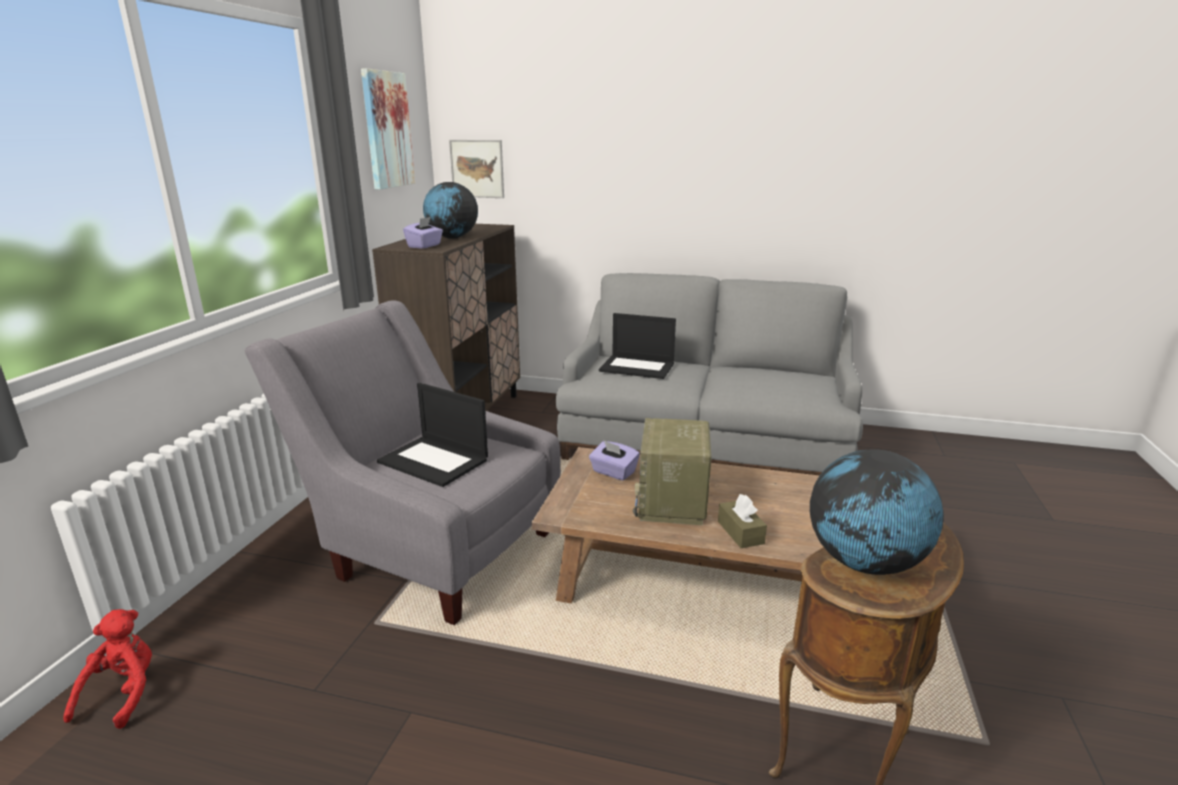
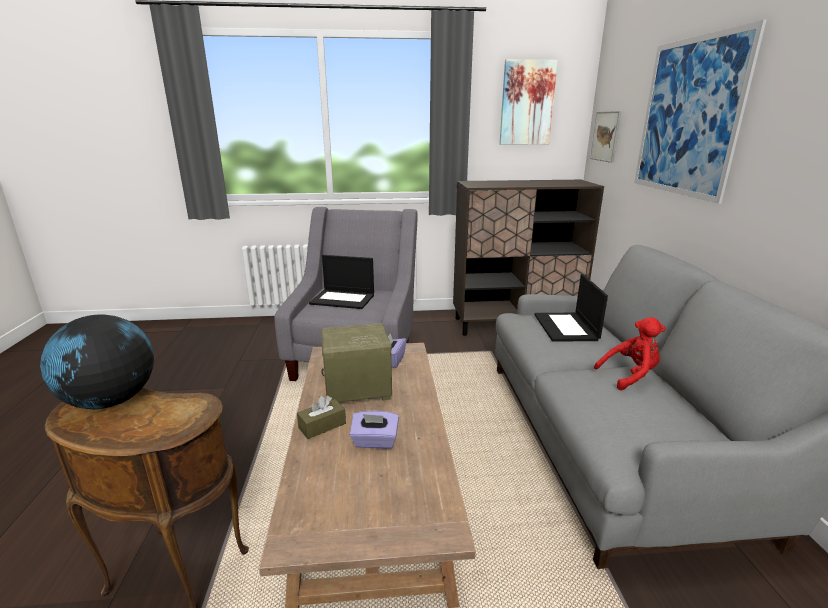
camera: 70 degrees right, 0 degrees up
(123, 694) = (236, 326): red plush toy -> red plush toy (630, 376)
(425, 246) = (481, 184): purple tissue box -> purple tissue box (375, 442)
(435, 461) = (343, 299): laptop -> laptop turned 90 degrees counterclockwise
(452, 237) = (520, 184): globe -> none
(619, 149) = (688, 118): none -> picture

